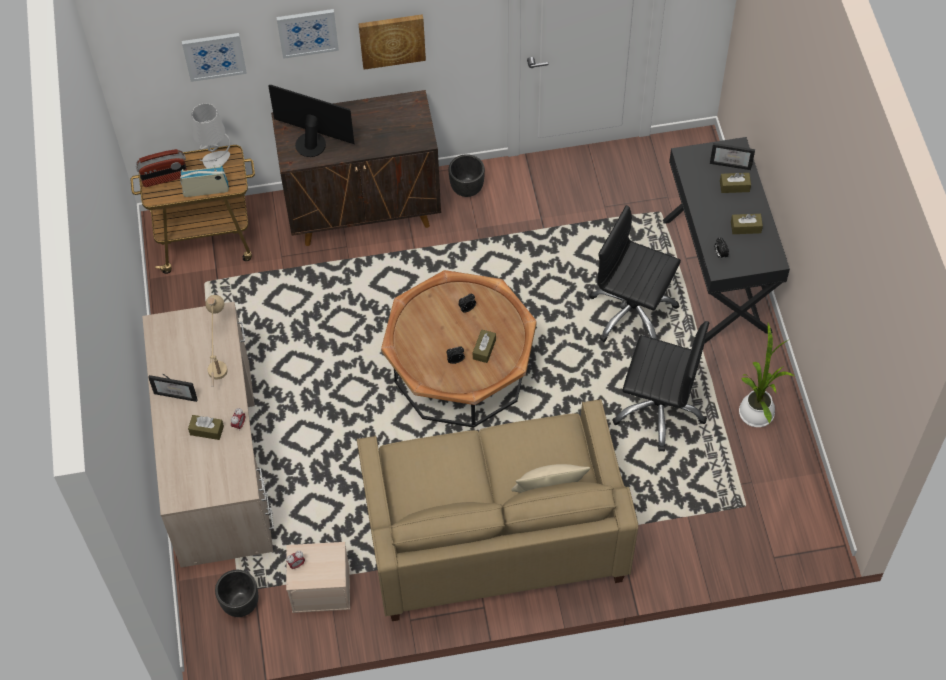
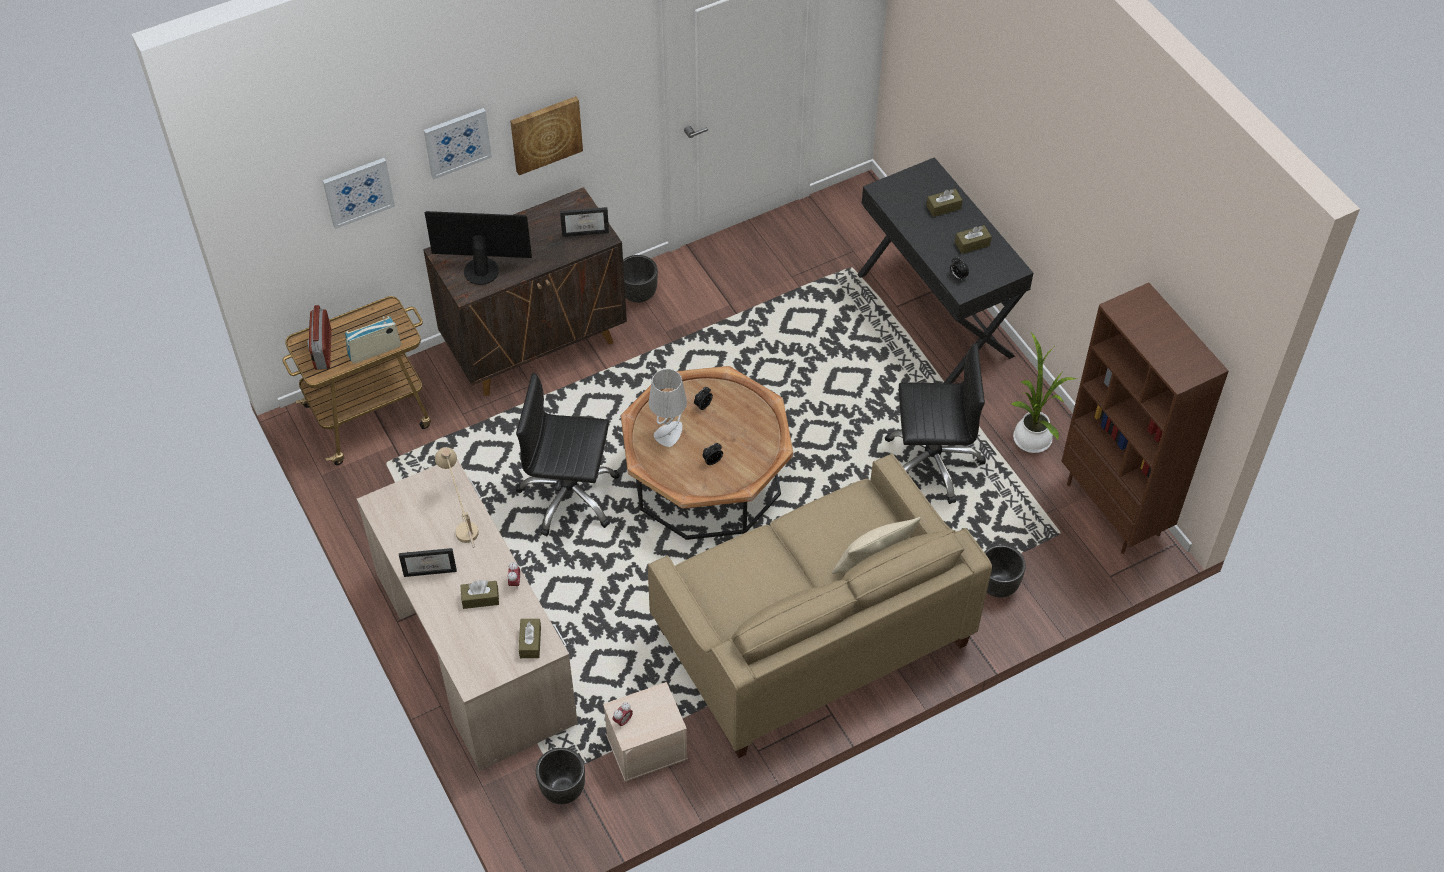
camera: 20 degrees left, 5 degrees down
(165, 178) = (322, 350): radio -> radio turned 120 degrees clockwise
(216, 160) = (373, 317): grey table lamp -> grey table lamp (669, 433)
(484, 349) = (738, 442): brown tissue box -> brown tissue box (530, 642)
(632, 313) = (864, 374): black office chair -> black office chair (569, 496)
(671, 536) = (997, 585): none -> black planter
(731, 162) = (931, 185): picture frame -> picture frame (586, 230)
(803, 498) = (1114, 509): none -> brown bookcase

